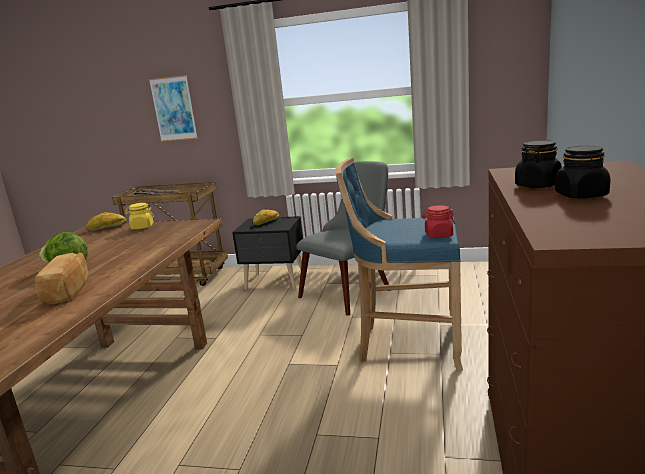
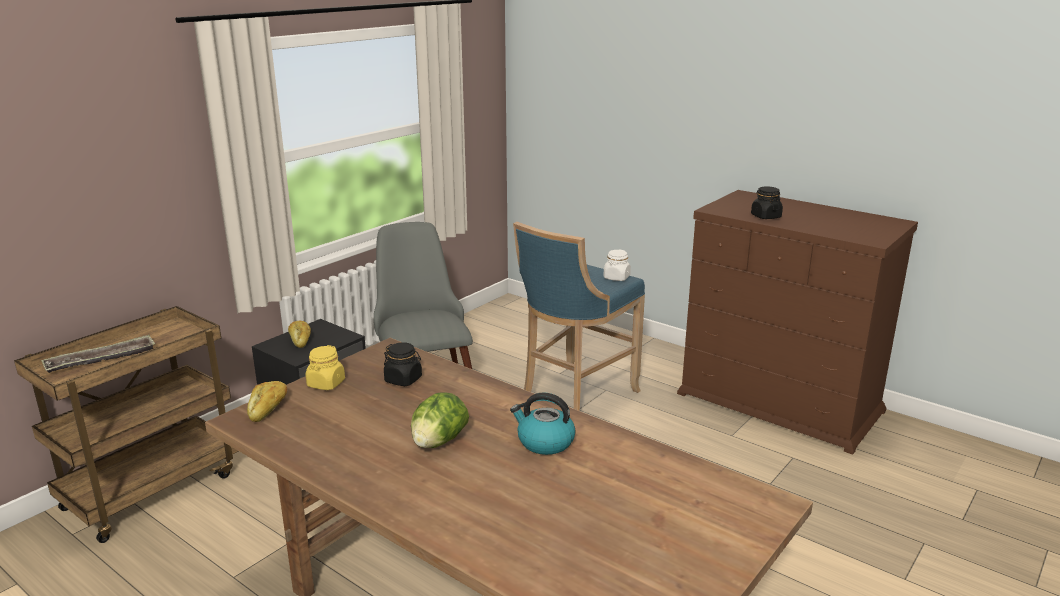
camera: 65 degrees left, 5 degrees up
(69, 291) = (544, 442): bread -> kettle
(173, 109) = (86, 193): picture -> none
(438, 235) = (616, 278): red jar -> white jar
(581, 195) = (804, 218): black jar -> black jar (403, 379)

